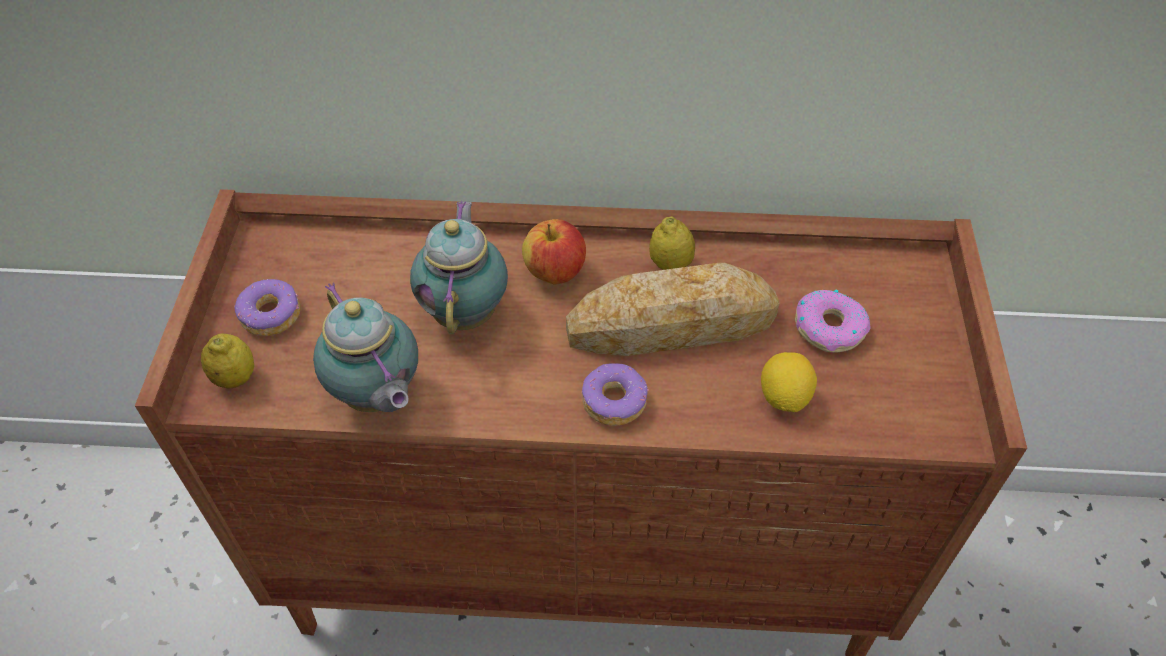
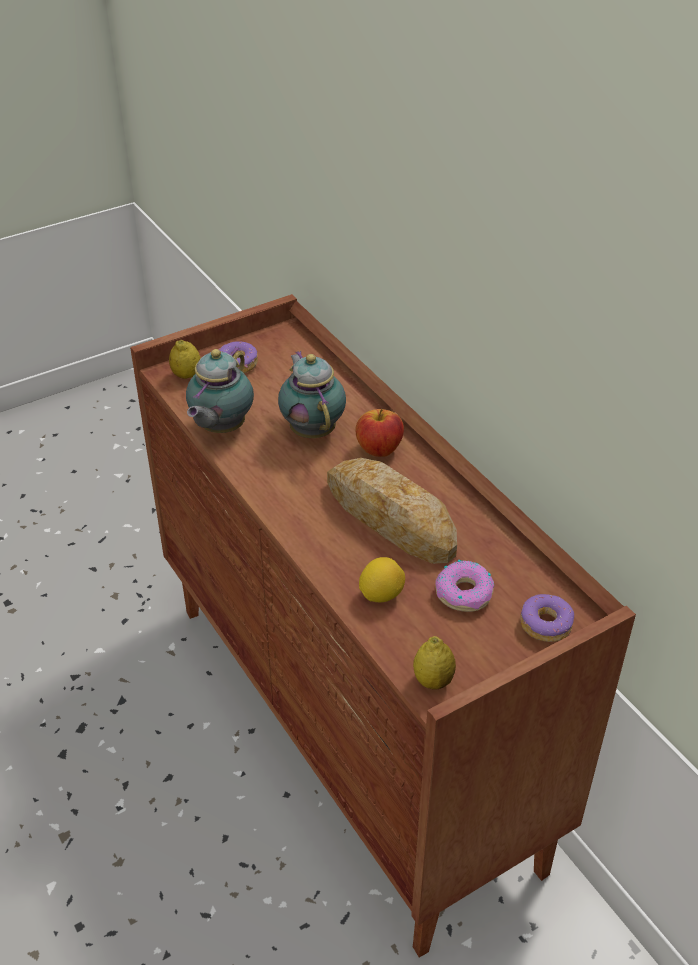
camera: 55 degrees right, 10 degrees down
(466, 310) = (312, 429): teapot -> teapot turned 75 degrees counterclockwise
(614, 401) = (305, 520): donut -> donut (546, 624)
(670, 264) = (440, 495): lemon -> lemon (433, 680)

